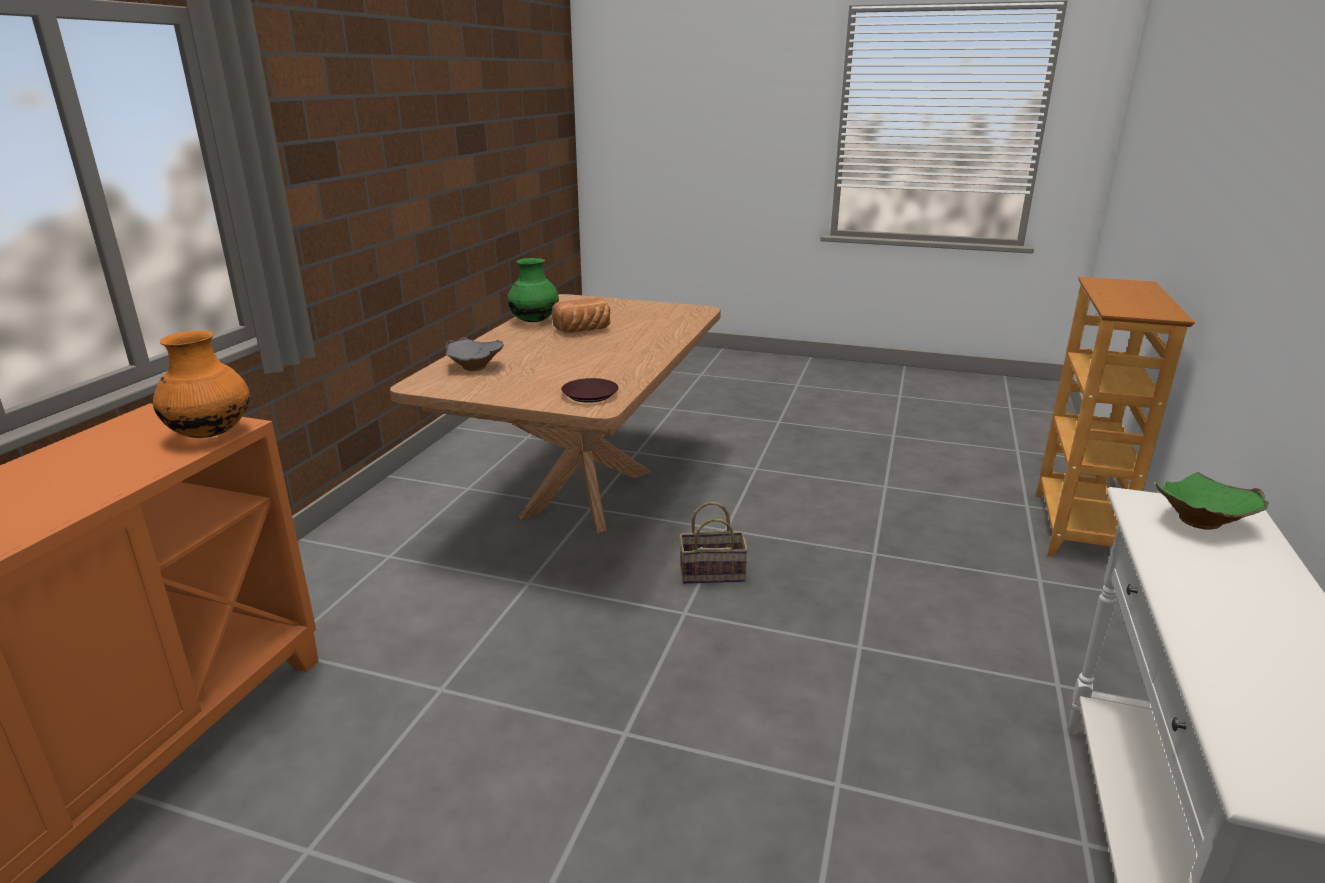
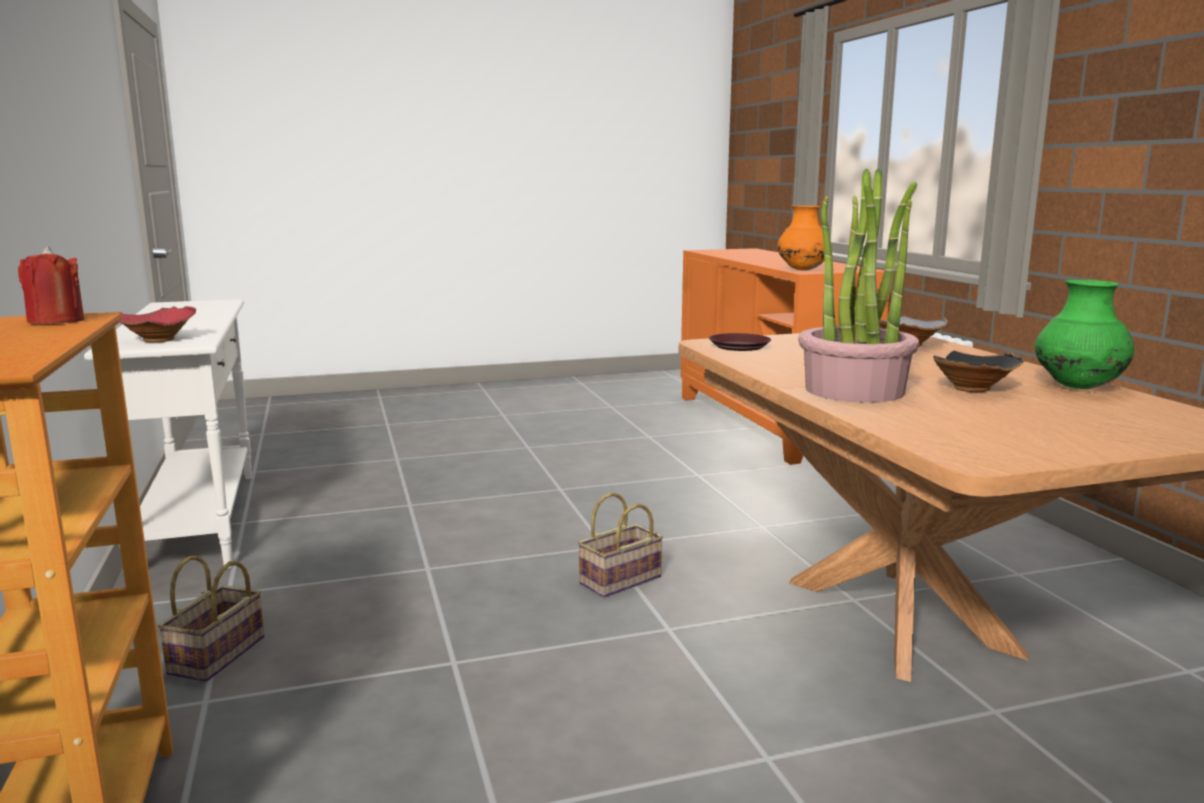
camera: 145 degrees right, 10 degrees down
(584, 330) = (974, 389): bread -> black bowl
(644, 342) = (854, 391): none -> potted plant
(1043, 612) = (217, 657): none -> basket
(1126, 309) = (56, 321): none -> red candle
(1202, 523) = (157, 340): green bowl -> red bowl

